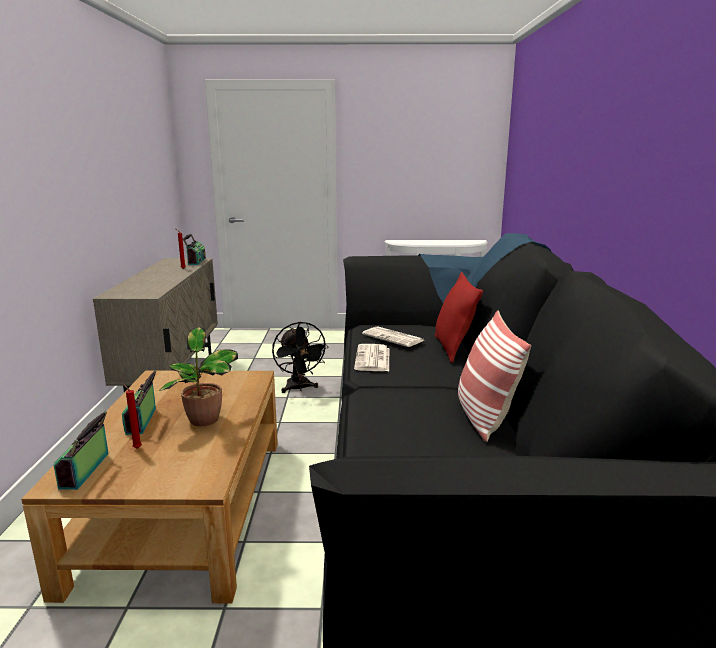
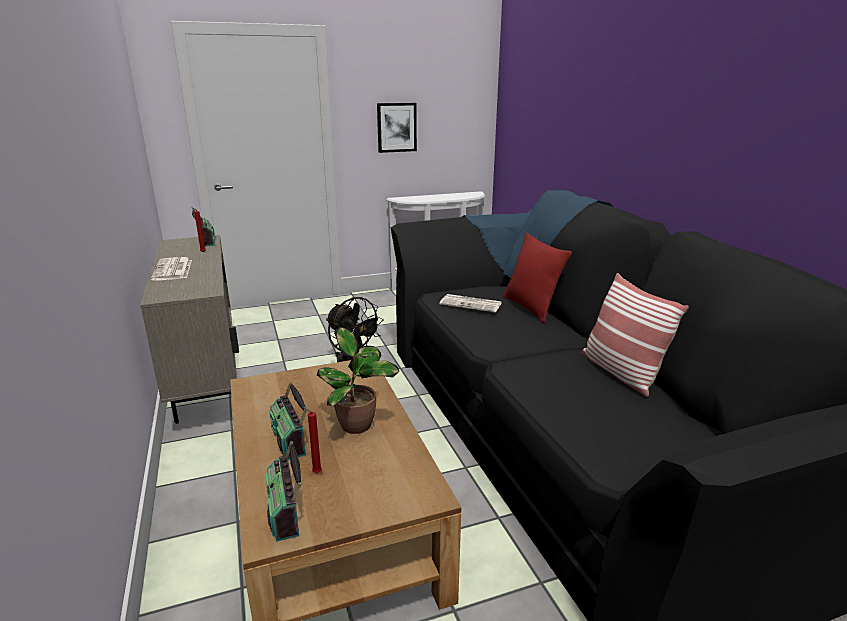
camera: 20 degrees left, 5 degrees up
(373, 359) = (476, 330): newspaper -> newspaper (173, 270)
(398, 173) = (396, 127): none -> picture

